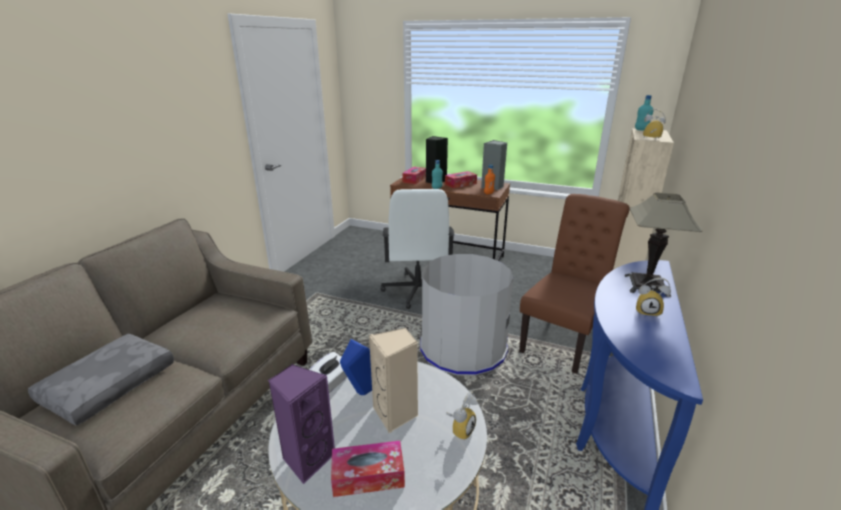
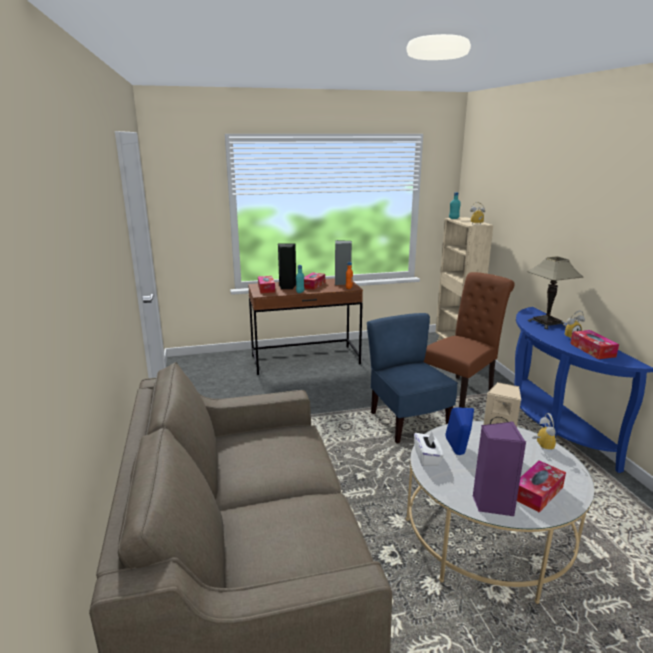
camera: 35 degrees left, 5 degrees down
(109, 384) = (270, 537): grey pillow -> none
(417, 291) = (316, 393): white office chair -> none
(463, 348) = (408, 422): grey trash can -> blue chair
(563, 339) = (461, 391): brown chair -> brown chair turned 45 degrees clockwise
(645, 339) = (592, 350): none -> tissue box

